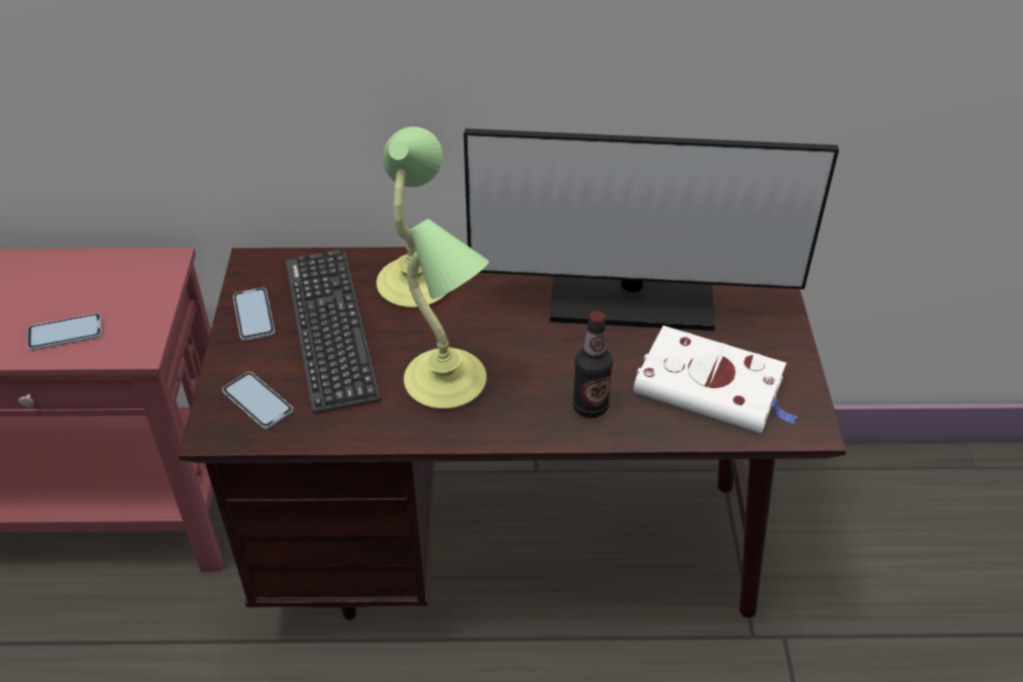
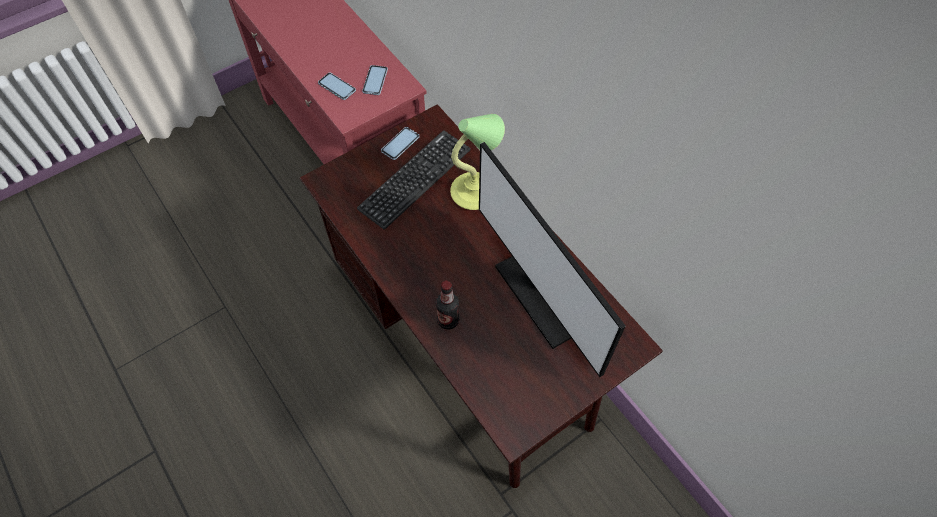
camera: 55 degrees right, 15 degrees up
(257, 401) = (349, 183): phone -> phone (375, 80)
(447, 383) = (417, 249): table lamp -> none
(713, 387) = (506, 371): white book -> none

